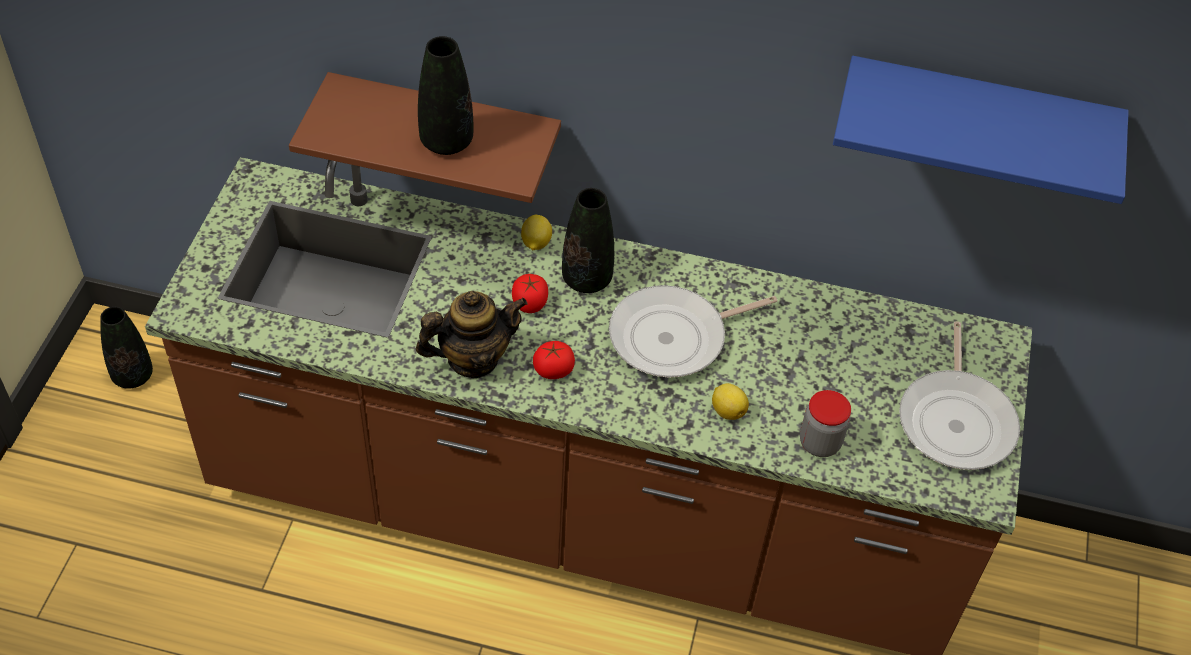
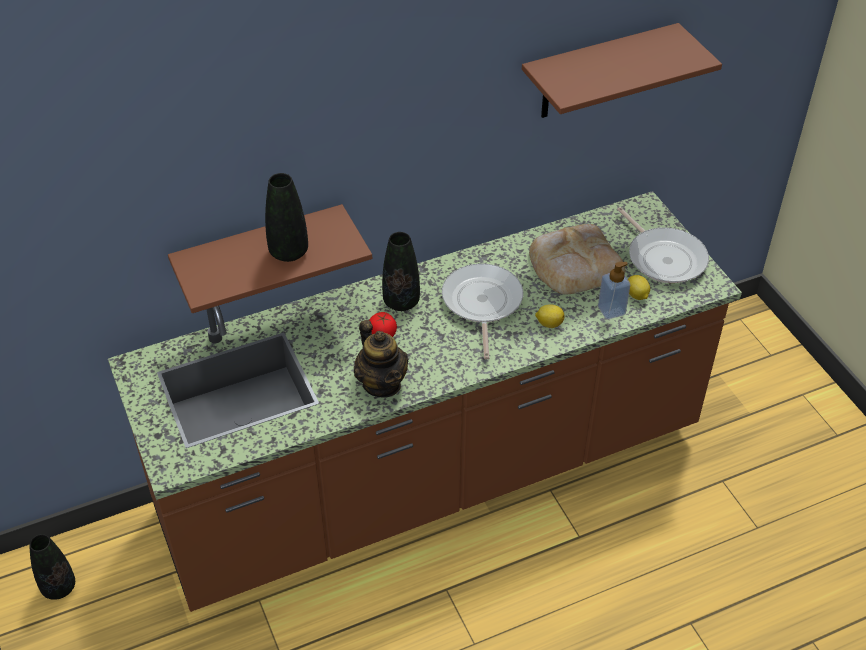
camera: 35 degrees left, 5 degrees down
(473, 358) = (382, 383): teapot -> teapot turned 120 degrees clockwise
(535, 243) = (351, 300): lemon -> lemon (636, 296)
(553, 370) = (434, 361): tomato -> none
(674, 337) = (481, 303): frying pan -> frying pan turned 150 degrees clockwise
(819, 443) = (611, 310): jar -> soap dispenser
(832, 358) = (573, 264): none -> bread
(975, 121) = (598, 72): blue shelf -> brown shelf

